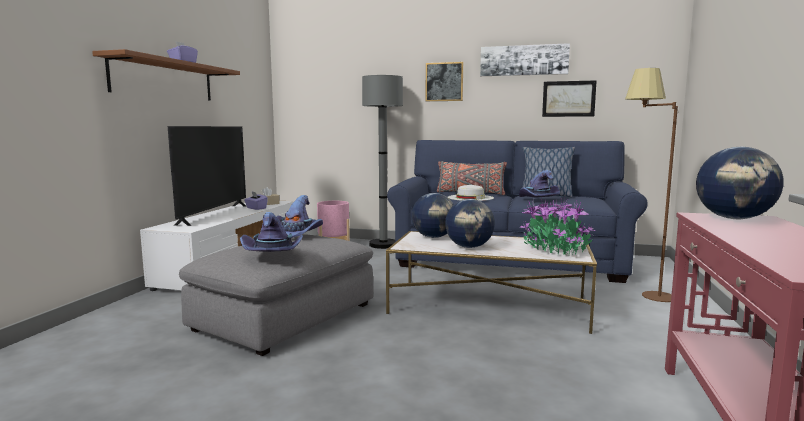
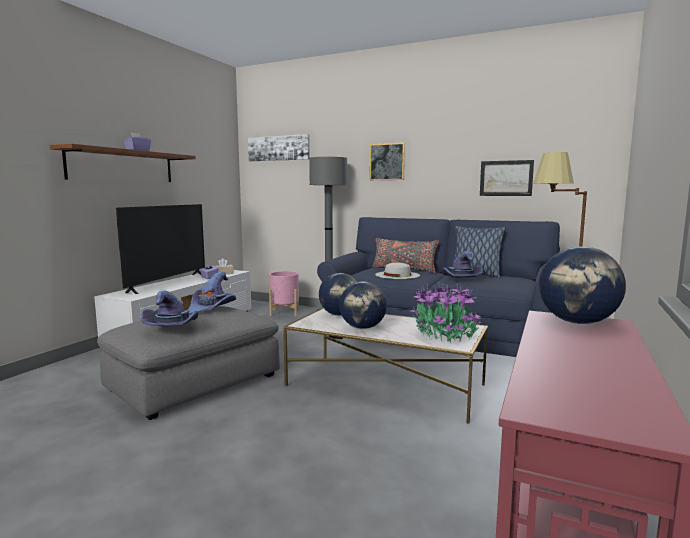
camera: 10 degrees right, 0 degrees up
(523, 60) = (462, 140): picture -> picture (279, 148)

